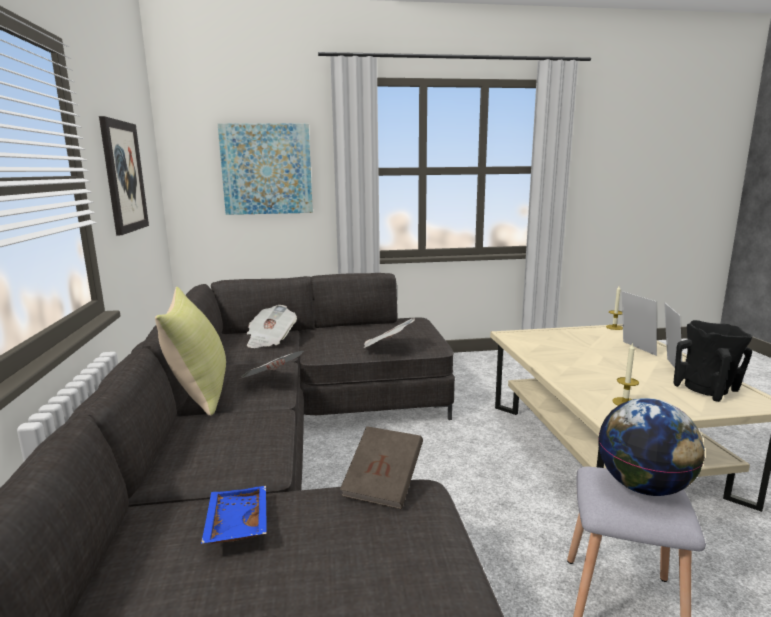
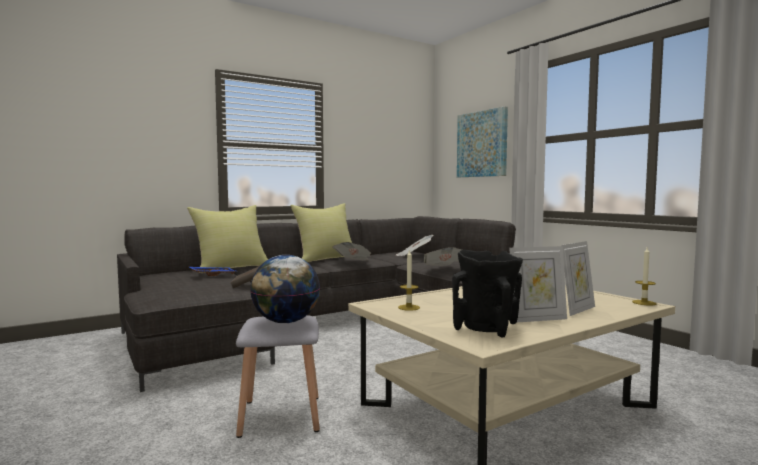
camera: 65 degrees right, 10 degrees down
(124, 177) = (373, 149): picture -> none
(160, 494) = (231, 268): none -> yellow pillow

